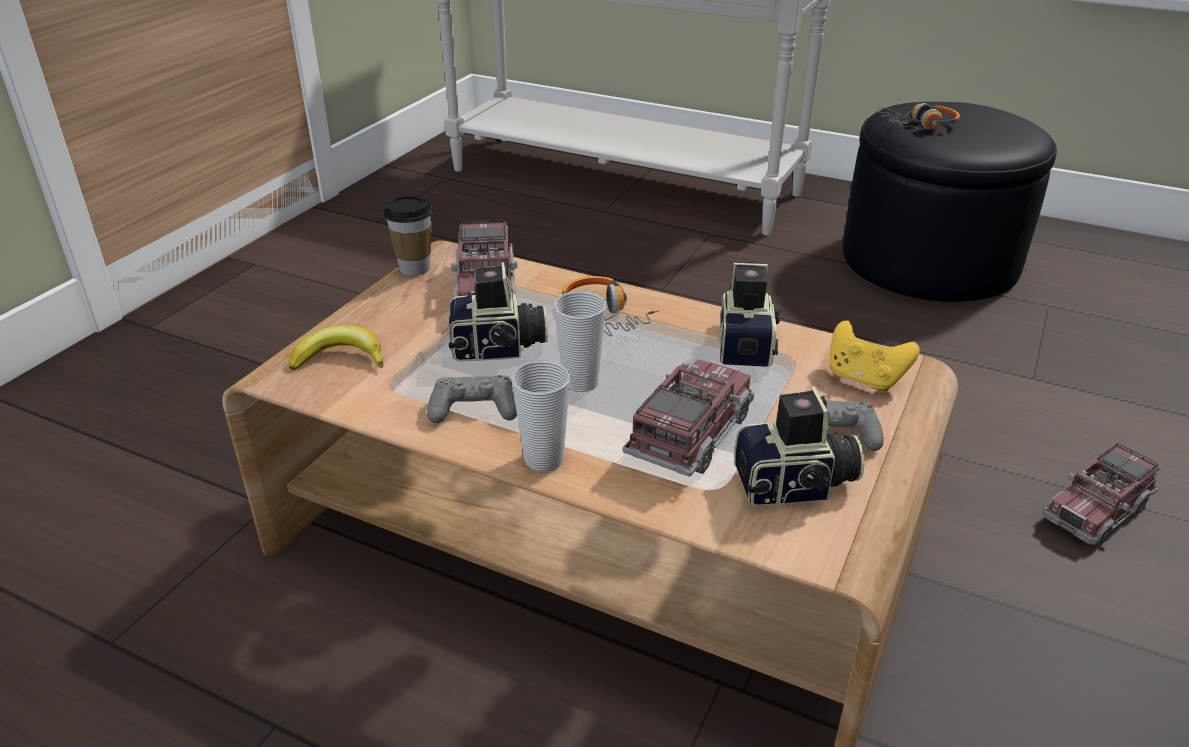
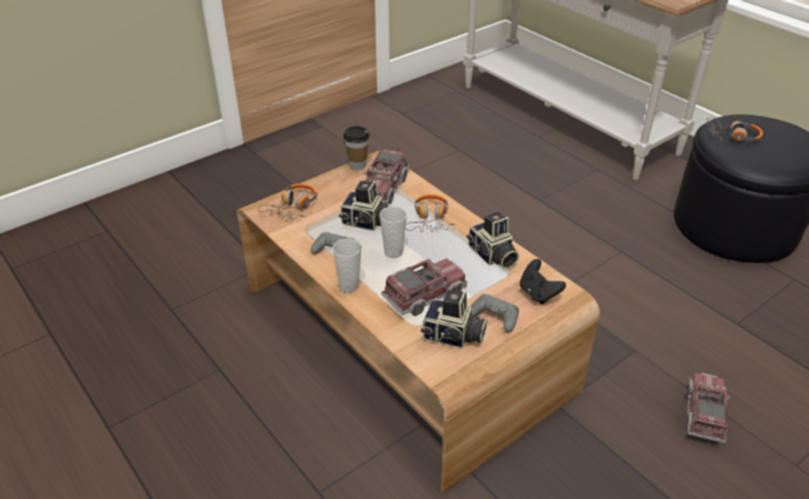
camera: 25 degrees right, 5 degrees up
(340, 358) = (293, 207): banana -> headphones
(746, 345) = (492, 256): camera -> camera turned 120 degrees clockwise
(864, 379) = (538, 293): yellow game controller -> black game controller
(1096, 511) = (704, 414): toy truck -> toy truck turned 120 degrees clockwise

